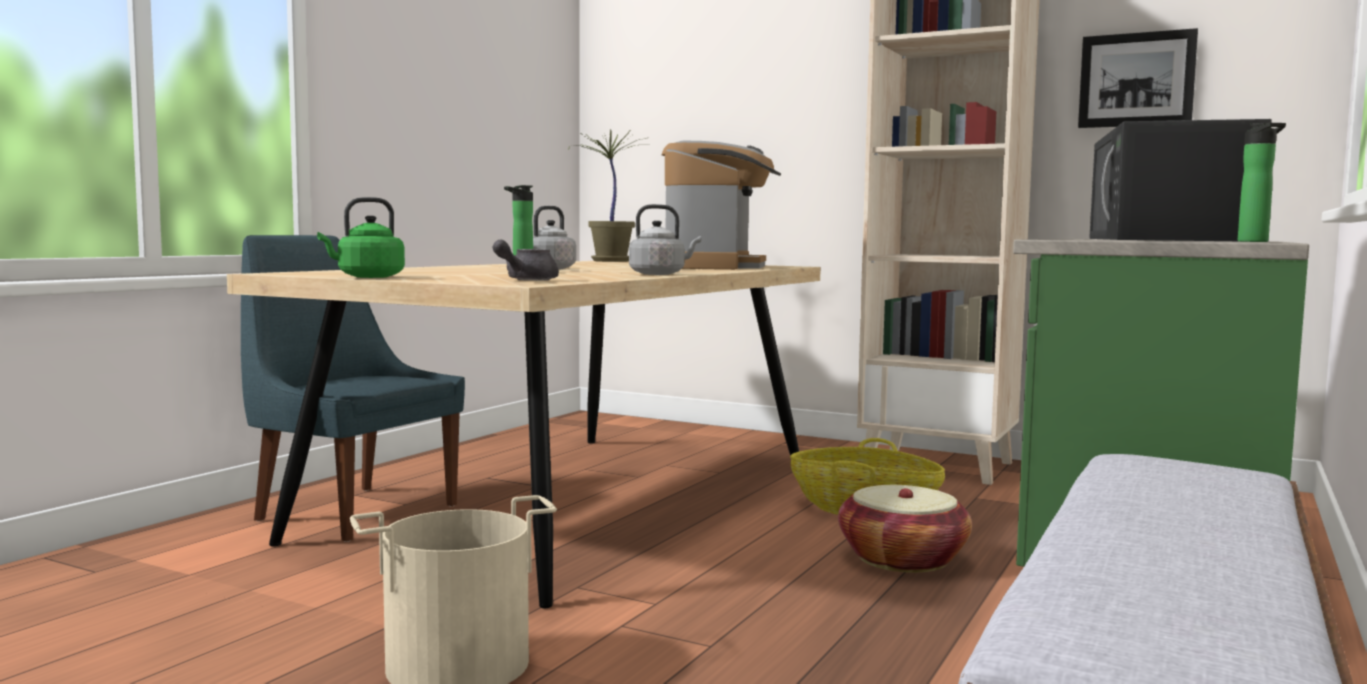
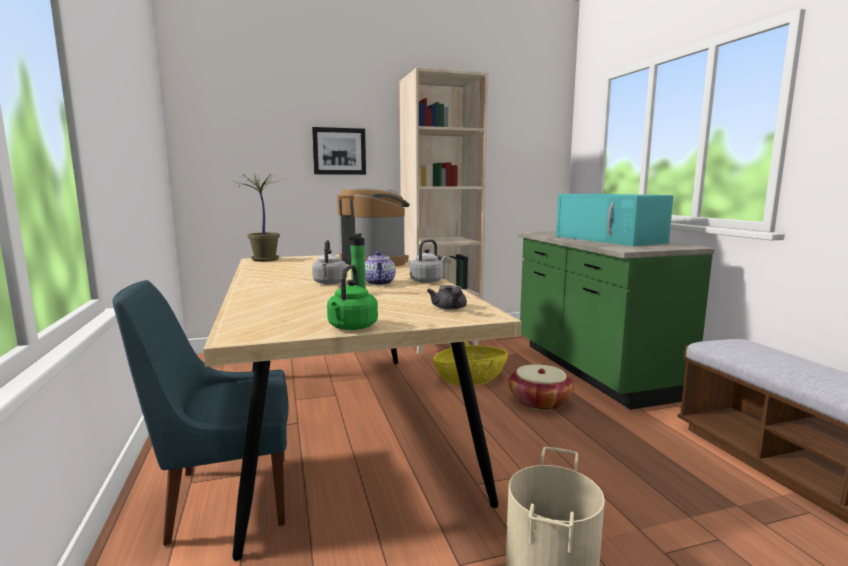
camera: 45 degrees left, 5 degrees up
(595, 271) = (379, 283): none -> teapot
(1136, 80) = (501, 154): picture -> picture (339, 151)
(1167, 240) = (610, 239): black microwave -> turquoise microwave
(1256, 241) = (690, 246): bottle -> none

